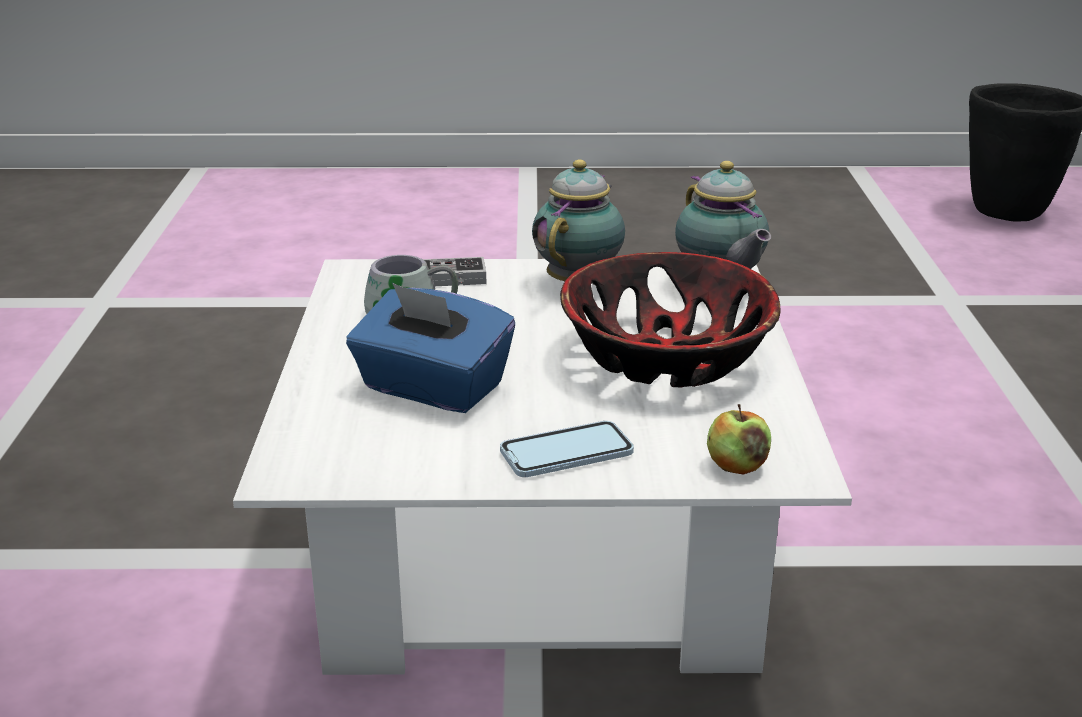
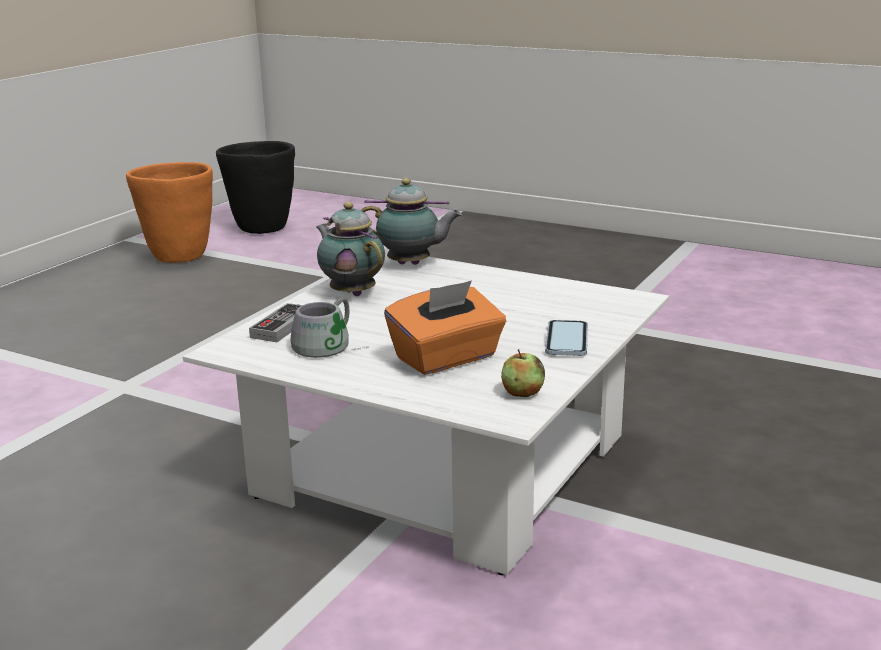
camera: 60 degrees left, 5 degrees down
(432, 388) = (447, 358): blue tissue box -> orange tissue box
(667, 359) = (485, 295): bowl -> none
(737, 466) = (619, 308): apple -> apple (522, 393)
(853, 204) = (179, 256): none -> orange planter

